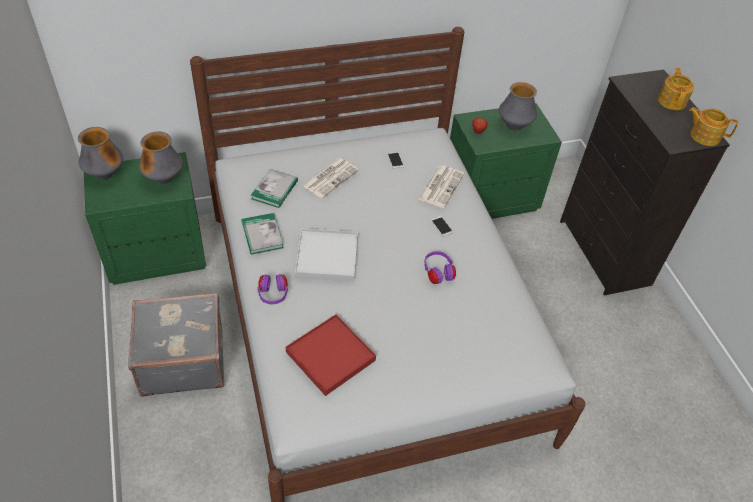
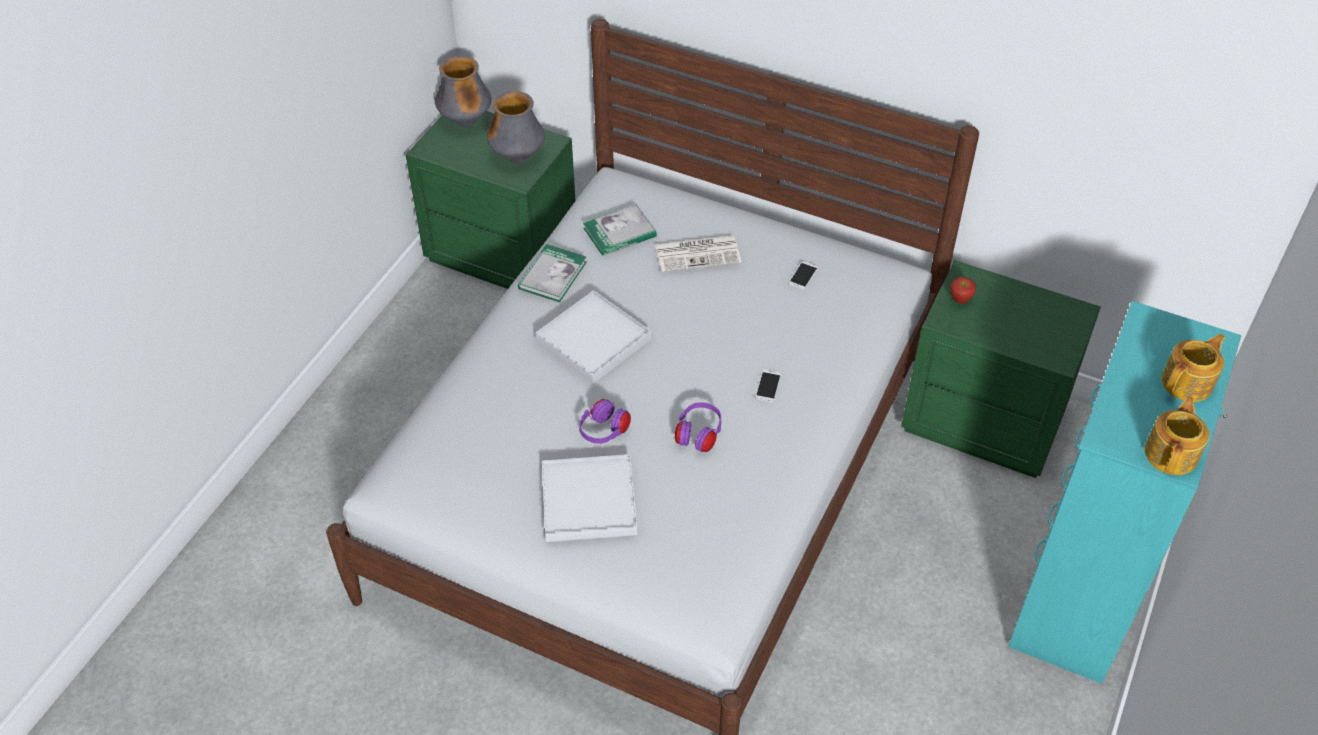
camera: 45 degrees right, 0 degrees up
(182, 359) = (420, 382): grey suitcase -> none
(273, 295) = (495, 345): purple headphones -> purple headphones (604, 431)
(330, 356) = (482, 444): red tray -> none
(423, 347) = (588, 501): none -> white tray
(441, 186) = (824, 339): newspaper -> none
(514, 126) = (1024, 320): vase -> none
(603, 253) = (1075, 595): black dresser -> turquoise dresser
(704, 135) = (1172, 453): teapot -> teapot turned 45 degrees clockwise

